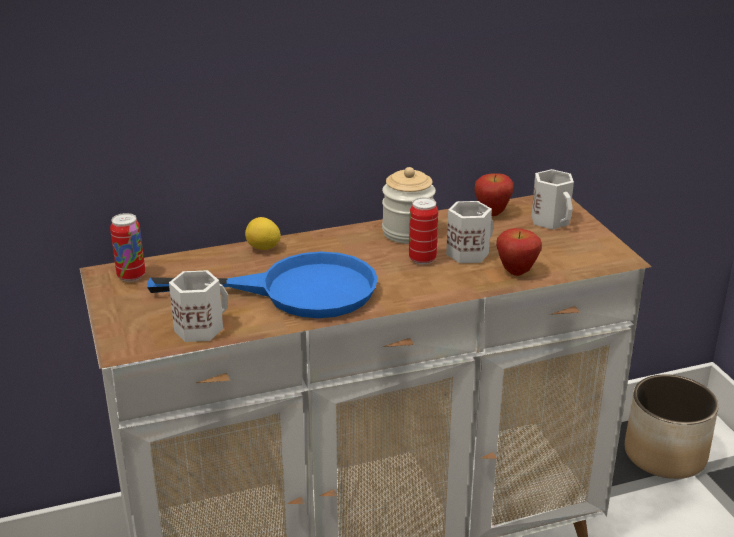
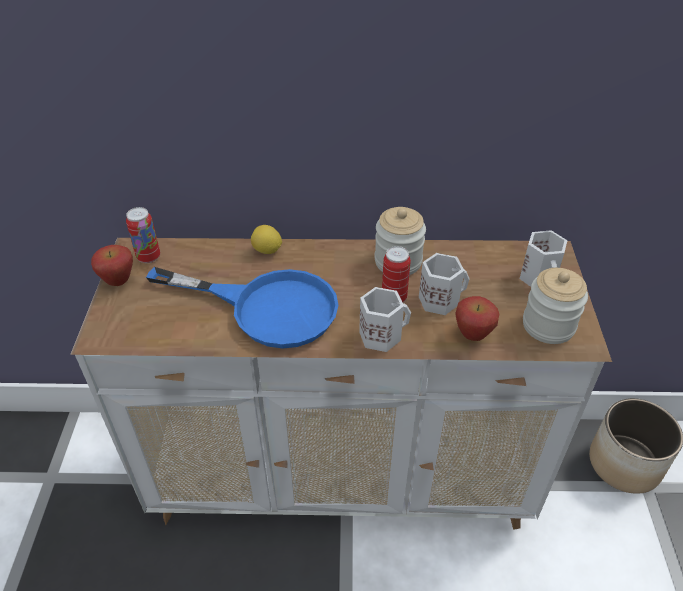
camera: 20 degrees right, 15 degrees up
(200, 328) = (167, 331): white mug -> white mug (381, 335)
(492, 213) = (487, 255): apple -> apple (118, 281)
(581, 252) = (548, 325): none -> jar

